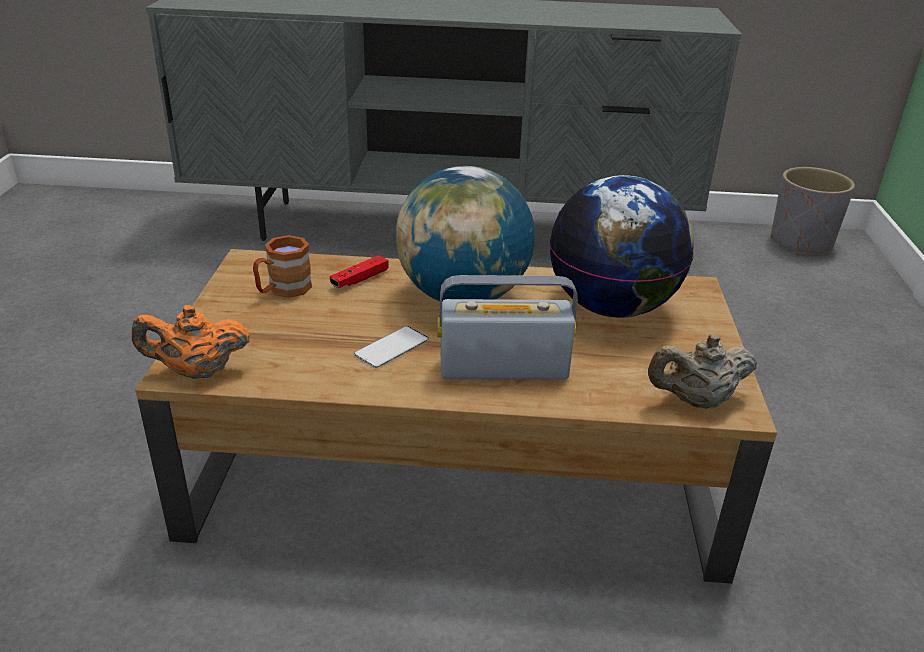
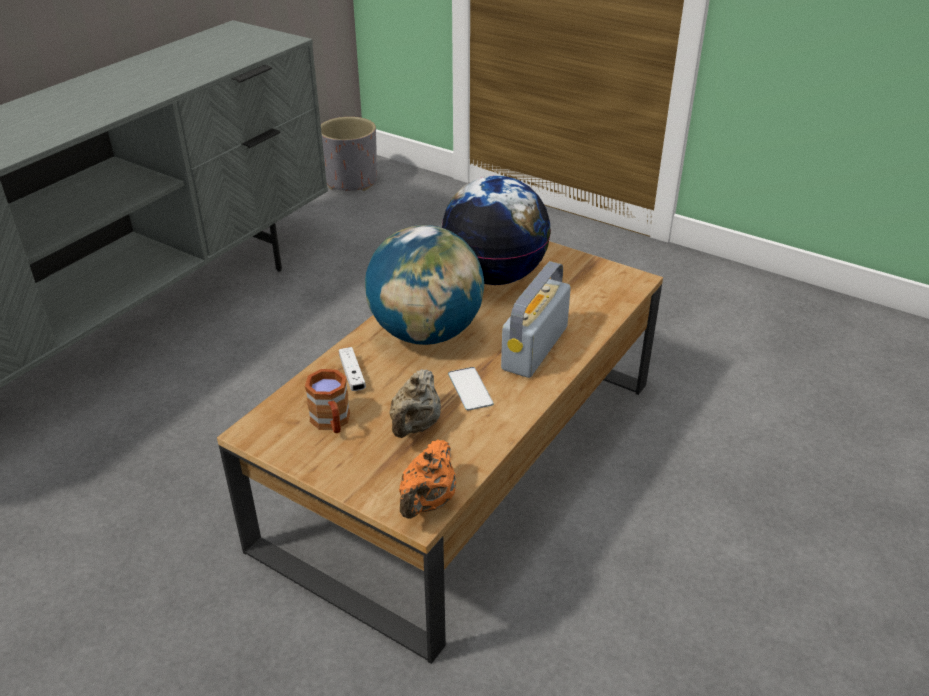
camera: 60 degrees left, 5 degrees up
(360, 279) = (352, 375): red game controller -> white game controller
(696, 401) = (619, 290): beige teapot -> beige teapot (415, 426)

